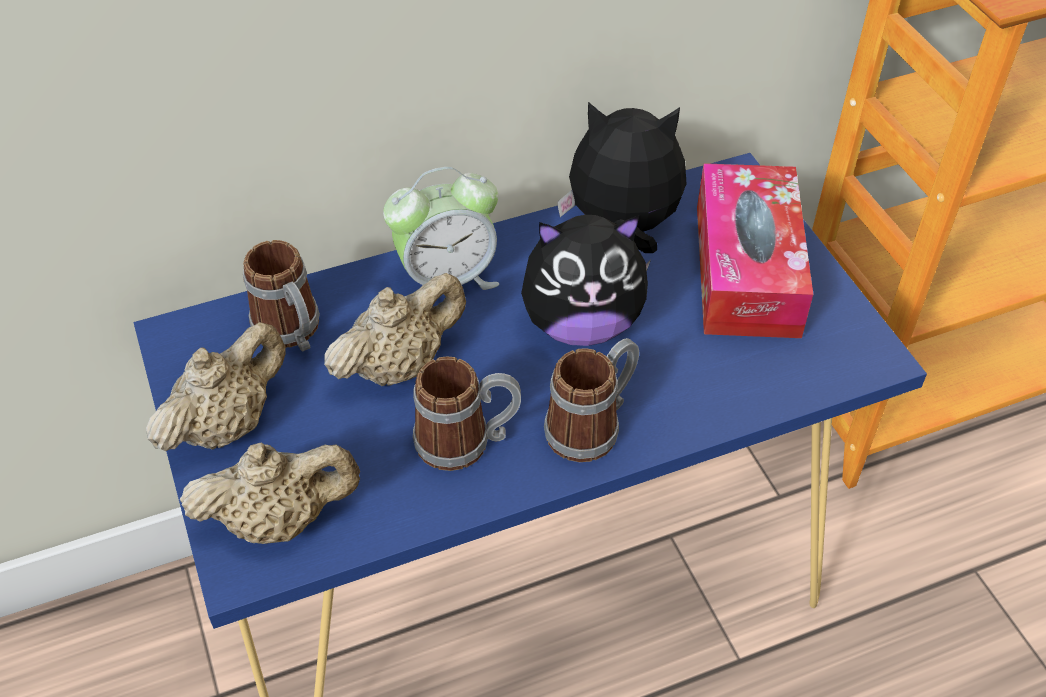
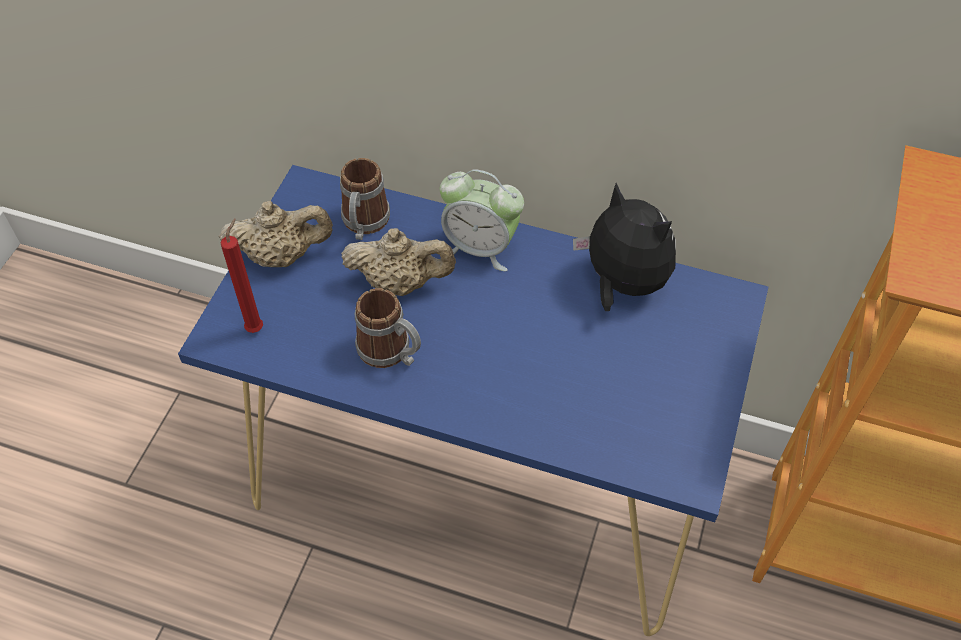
camera: 40 degrees right, 5 degrees up
(280, 519) = (257, 327): beige teapot -> red candle
(581, 323) = (529, 328): plush toy -> none
(592, 425) = (469, 394): mug -> none
(746, 269) = (673, 364): tissue box -> none

